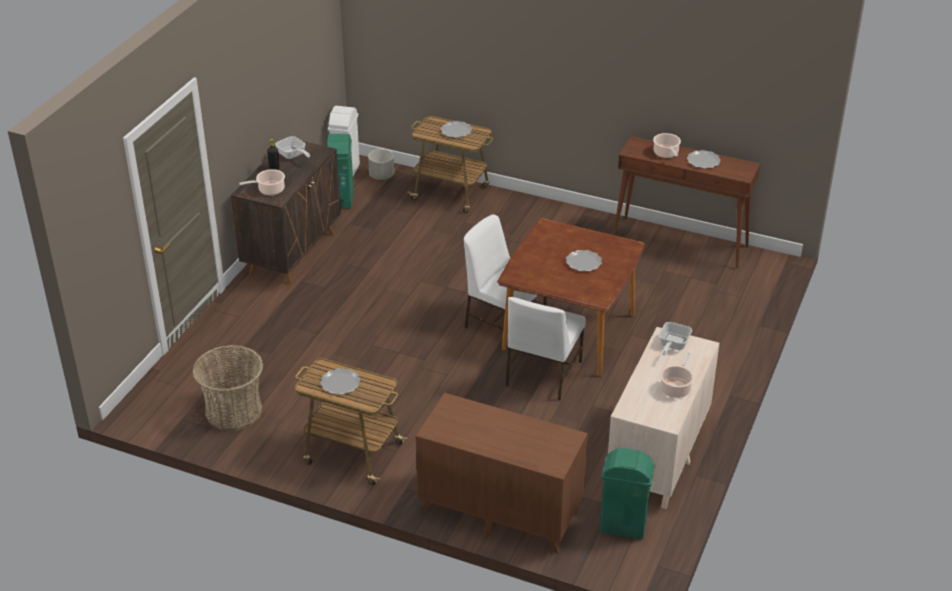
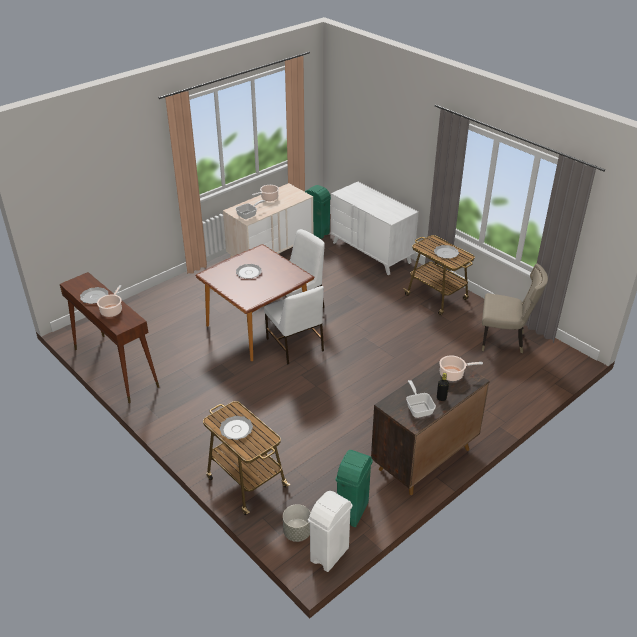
camera: 155 degrees left, 0 degrees up
(233, 411) = (504, 340): basket -> beige chair
(500, 511) = (371, 252): brown dresser -> white dresser

